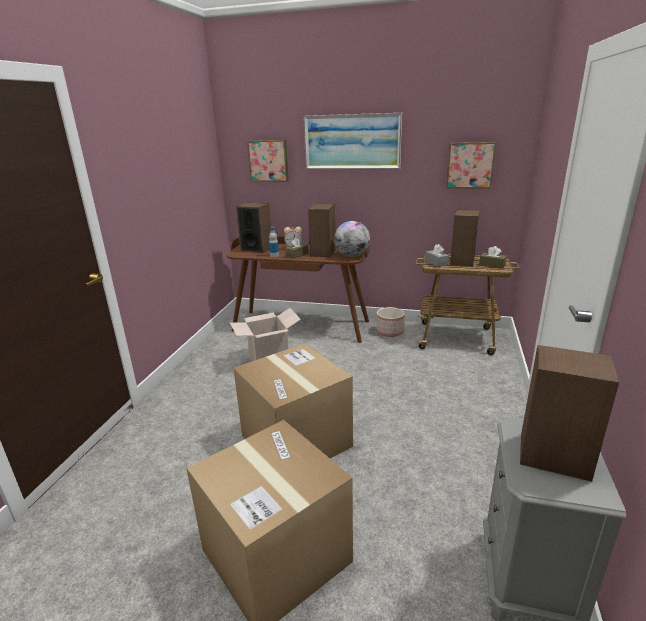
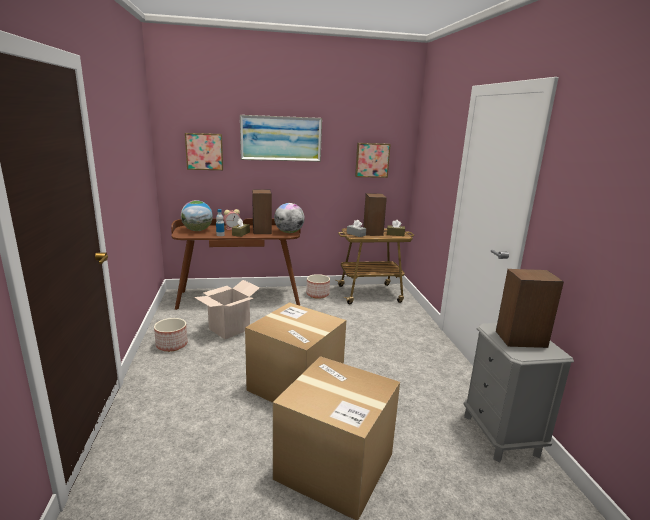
camera: 25 degrees left, 5 degrees down
(204, 370) = (171, 345): none -> planter
(256, 249) = (197, 230): speaker -> globe

